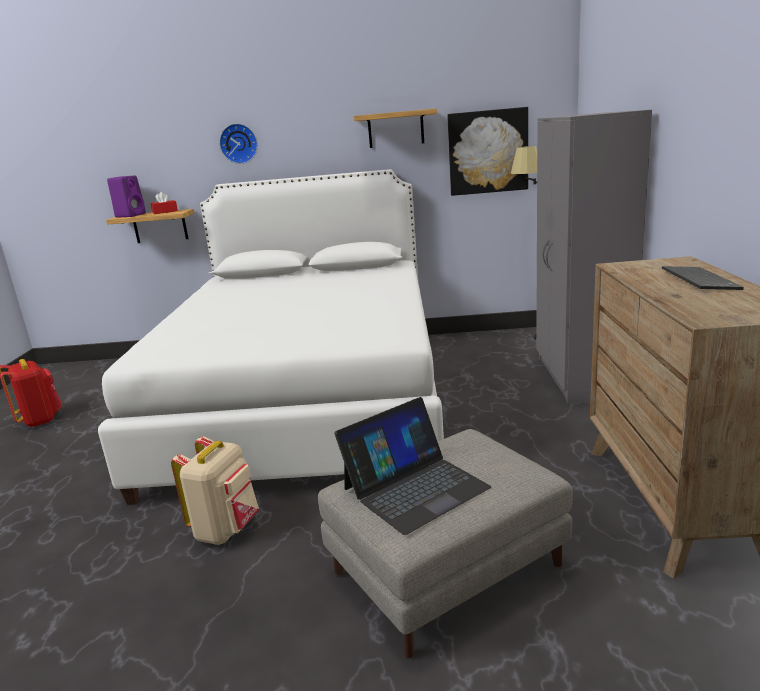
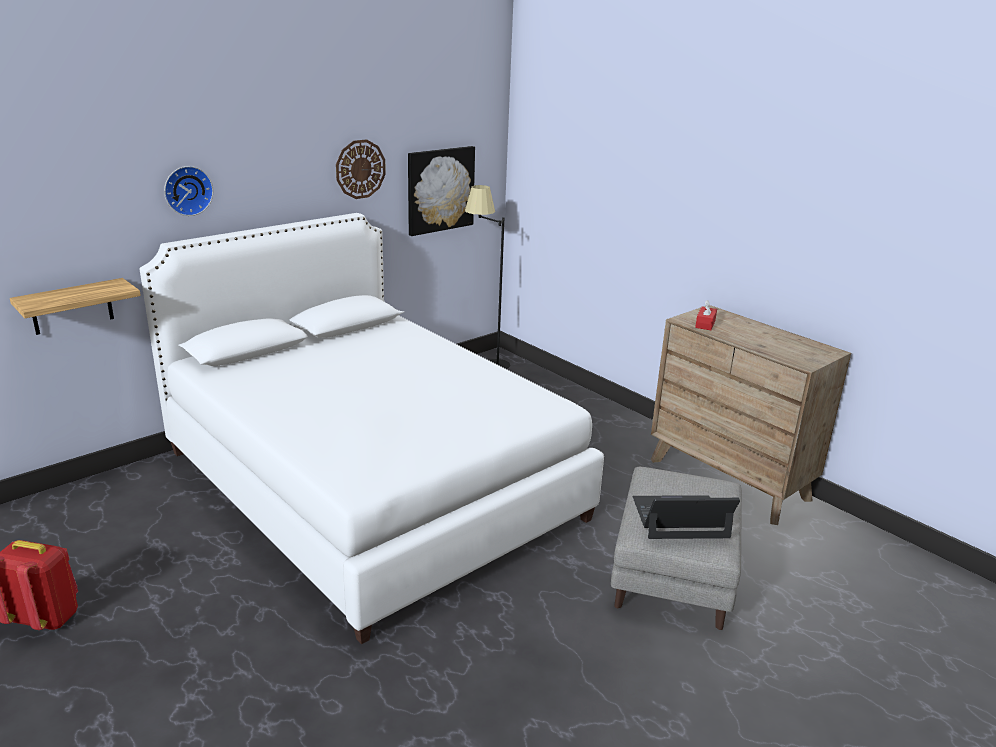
camera: 45 degrees left, 5 degrees up
(131, 215) = (45, 299): purple speaker -> none
(165, 212) = (93, 288): red tissue box -> red tissue box (705, 324)
(227, 529) = (490, 619): beige backpack -> none
(395, 129) = (360, 169): shelf -> wall clock
(415, 487) = (680, 518): laptop -> laptop turned 105 degrees counterclockwise
(580, 378) = (571, 400): grey wardrobe -> none
(697, 280) = (750, 329): keyboard -> none

